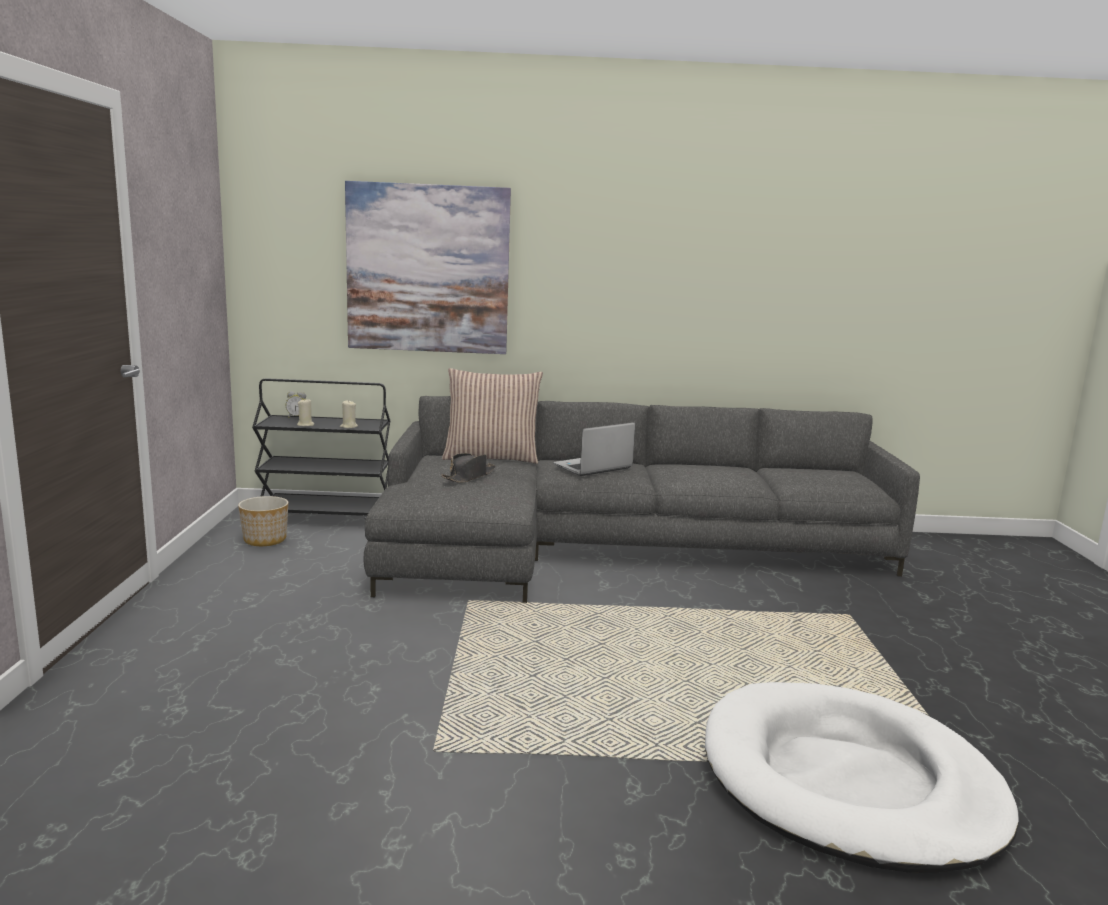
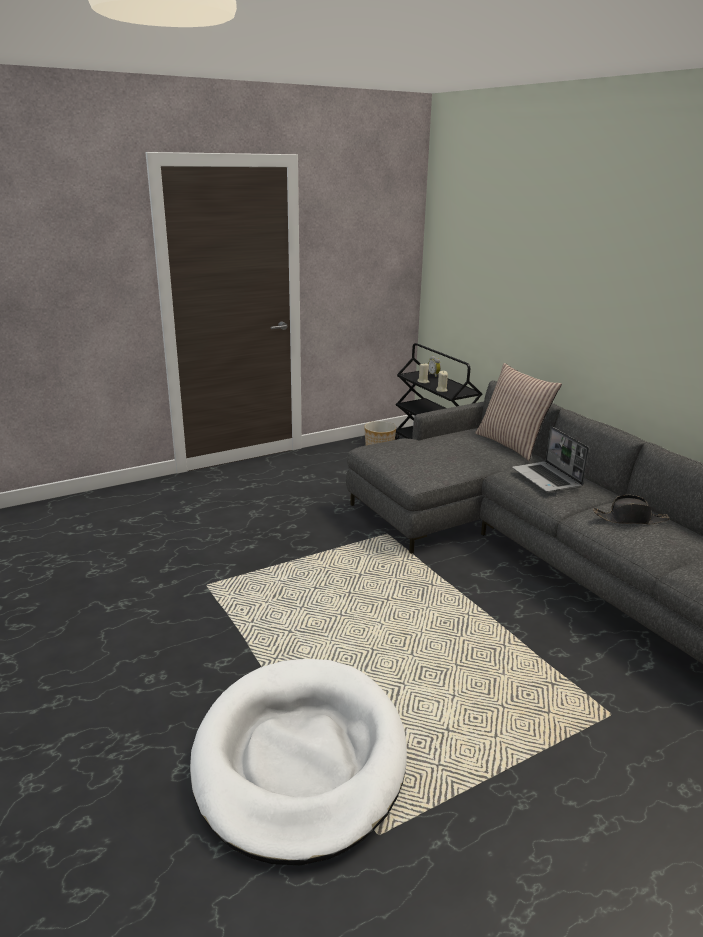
camera: 60 degrees right, 10 degrees up
(428, 269) = (521, 277): picture -> none
(469, 476) = (447, 450): black hat -> black hat (630, 519)
(592, 467) = (547, 479): laptop -> laptop turned 135 degrees counterclockwise

